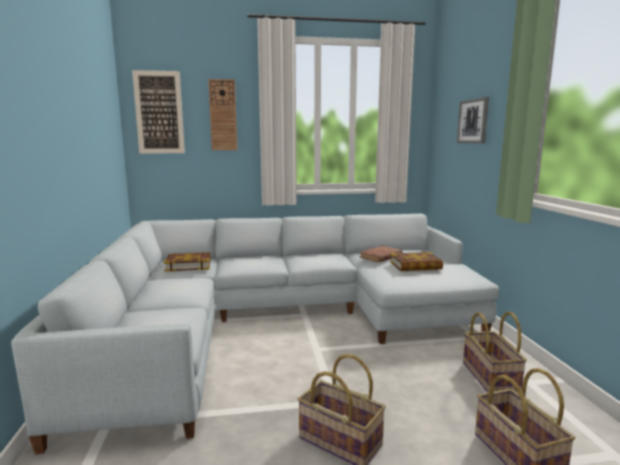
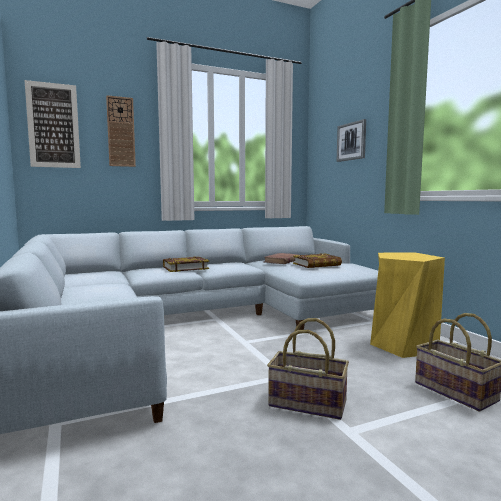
camera: 15 degrees left, 5 degrees down
(188, 265) = (98, 275): book -> book (185, 268)
(491, 377) = (403, 345): basket -> yellow stool

